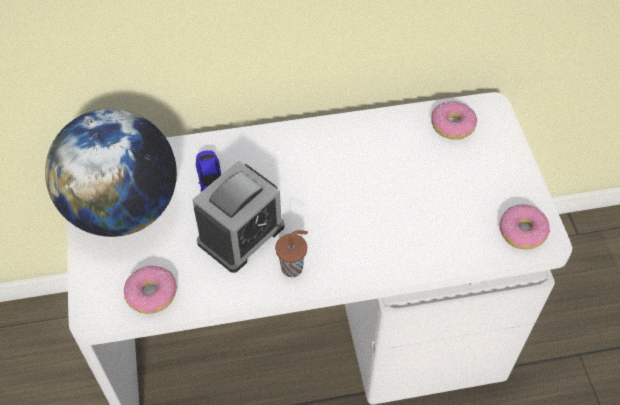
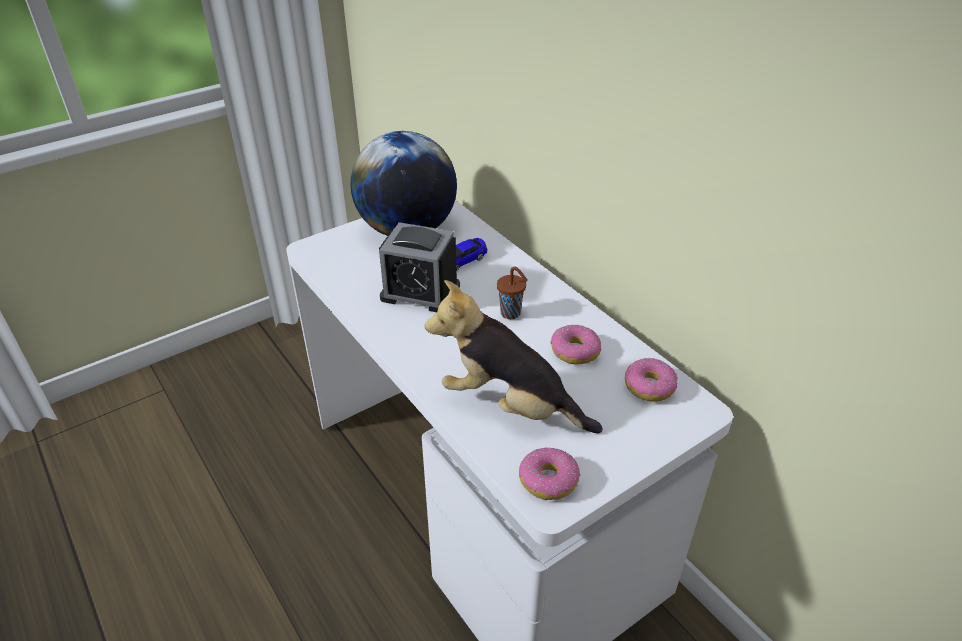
camera: 65 degrees right, 15 degrees down
(151, 294) = (337, 268): donut -> donut (574, 351)
(293, 267) = (404, 331): brown cup -> brown cup (511, 314)
(432, 224) = (510, 405): none -> plush toy

